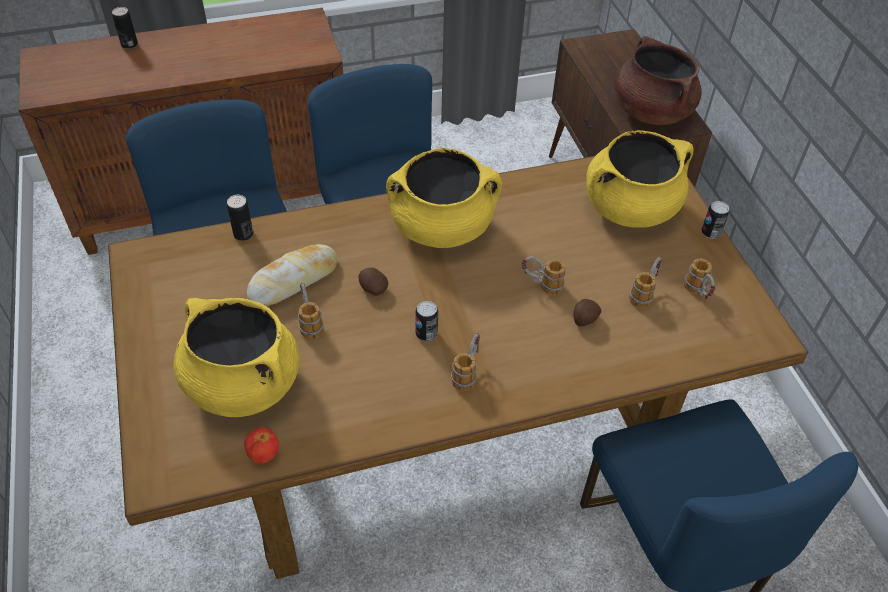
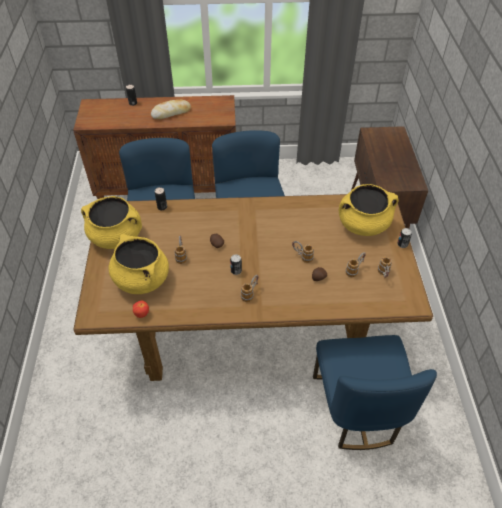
camera: 15 degrees right, 0 degrees up
(293, 281) = (179, 234): bread -> bread (171, 113)
(442, 227) = (261, 219): yellow cooking pot -> yellow cooking pot (117, 237)
(651, 111) = (397, 174): brown cooking pot -> none

